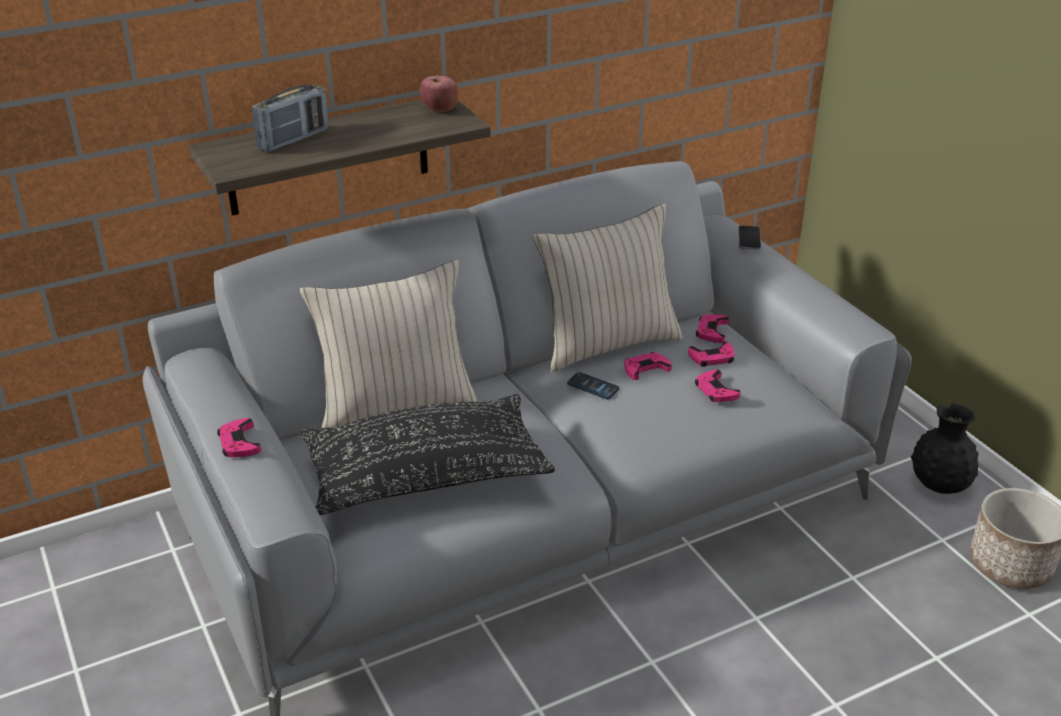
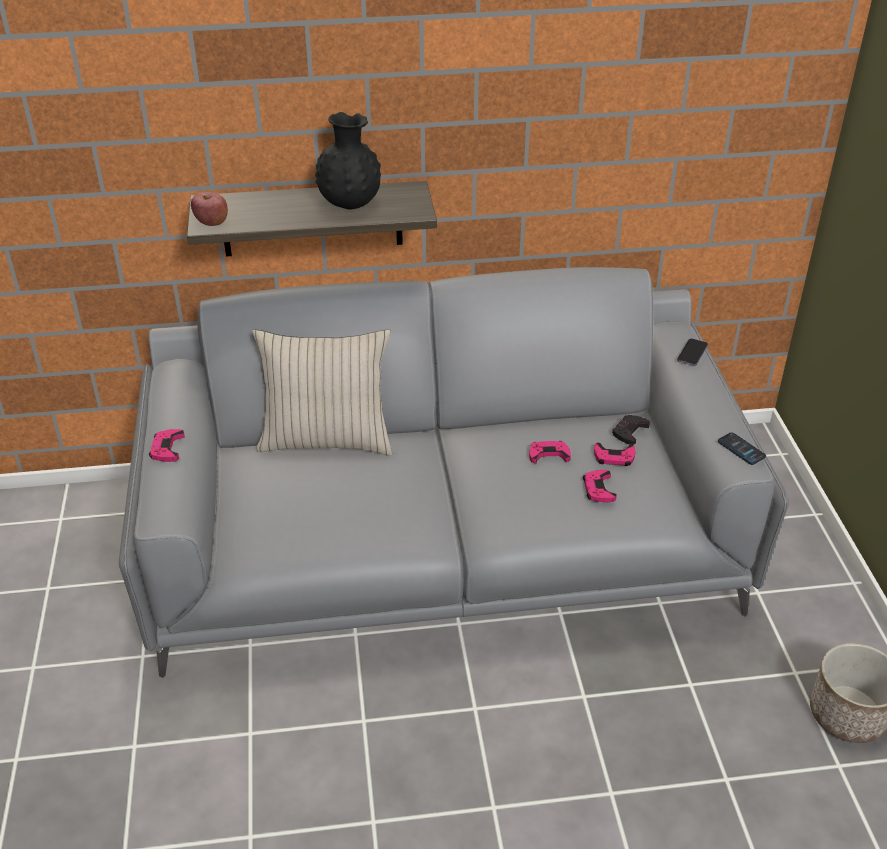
camera: 20 degrees right, 5 degrees up
(294, 140) = (271, 205): radio -> none
(426, 475) = (316, 506): black pillow -> none
(440, 109) = (407, 195): apple -> apple (211, 222)
(593, 386) = (494, 460): phone -> phone (741, 449)
(607, 343) = (531, 422): beige pillow -> none
(711, 331) = (629, 431): pink game controller -> black game controller
(939, 486) = (822, 621): black vase -> black vase (350, 205)

